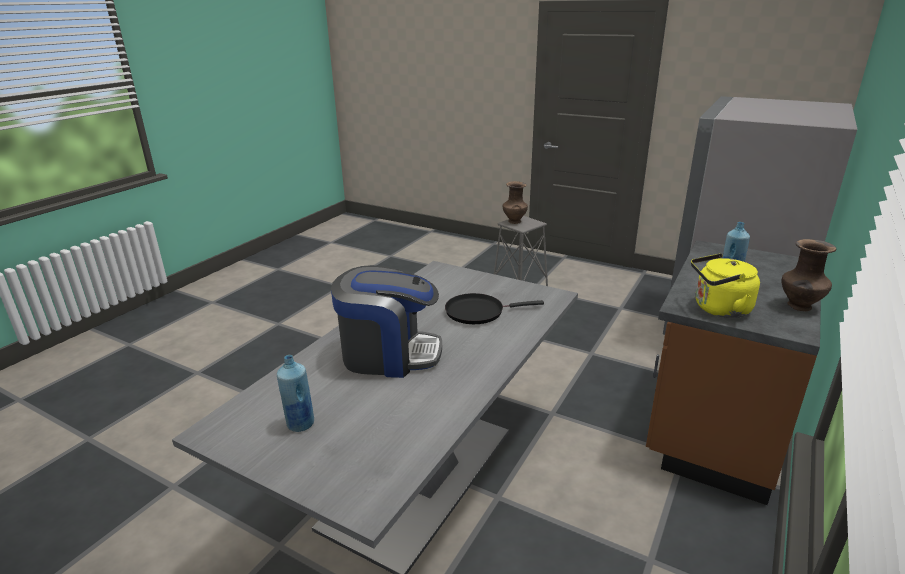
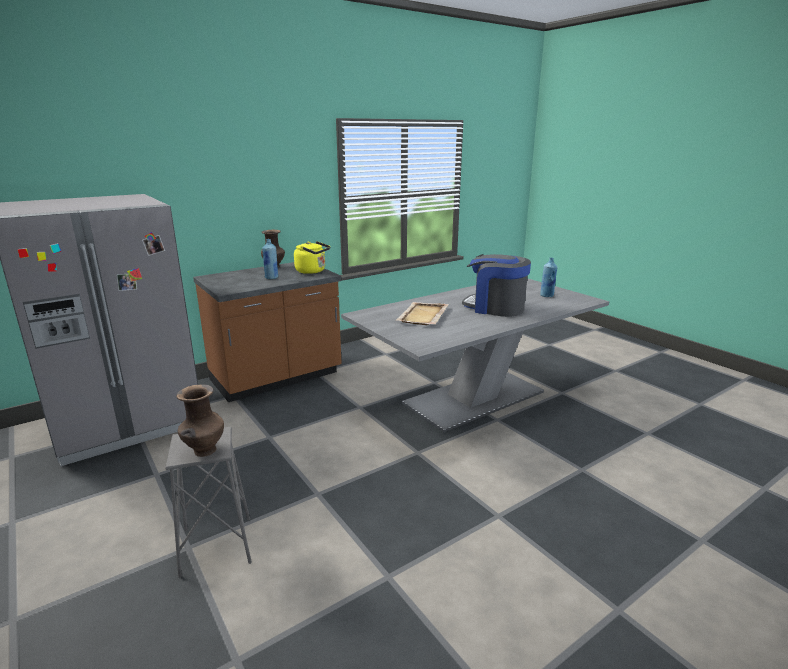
camera: 155 degrees left, 5 degrees down
(478, 312) = (422, 315): black frying pan -> beige tray

